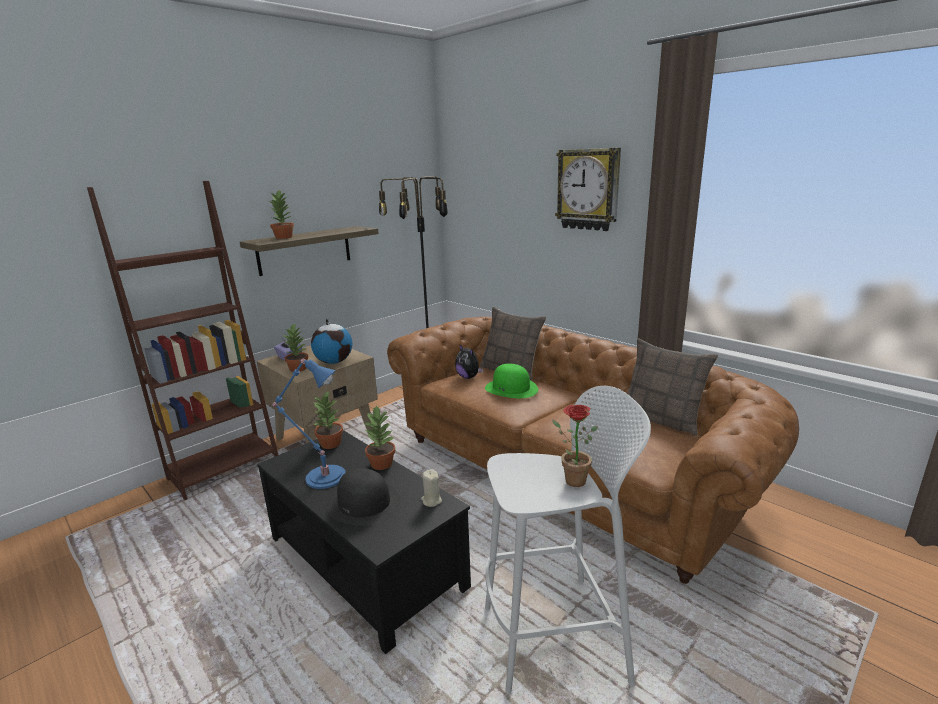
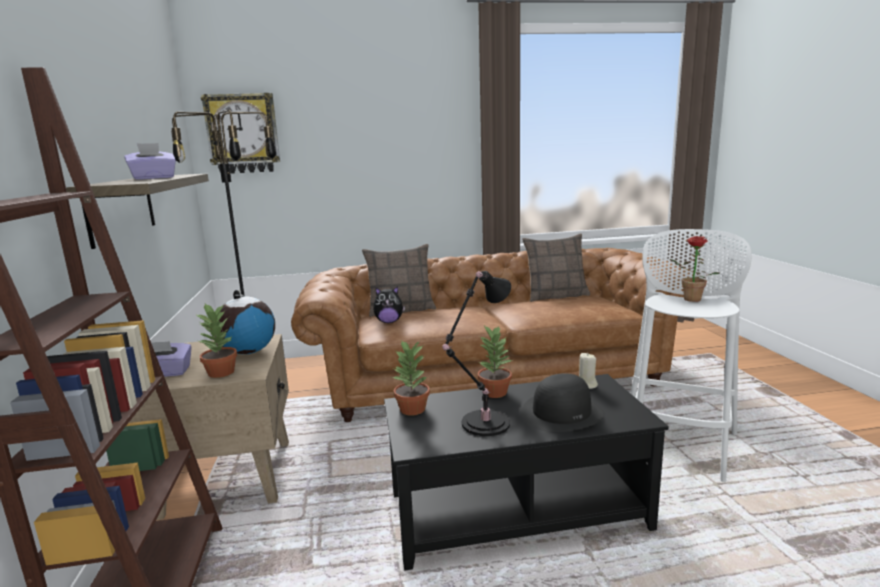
camera: 55 degrees left, 5 degrees down
(284, 237) = (129, 181): potted plant -> none
(312, 234) = (153, 178): none -> purple tissue box
(322, 476) = (482, 425): blue table lamp -> black table lamp
(511, 388) = (445, 313): green hat -> none
(588, 189) = (409, 127): wall clock -> wall clock (243, 134)

